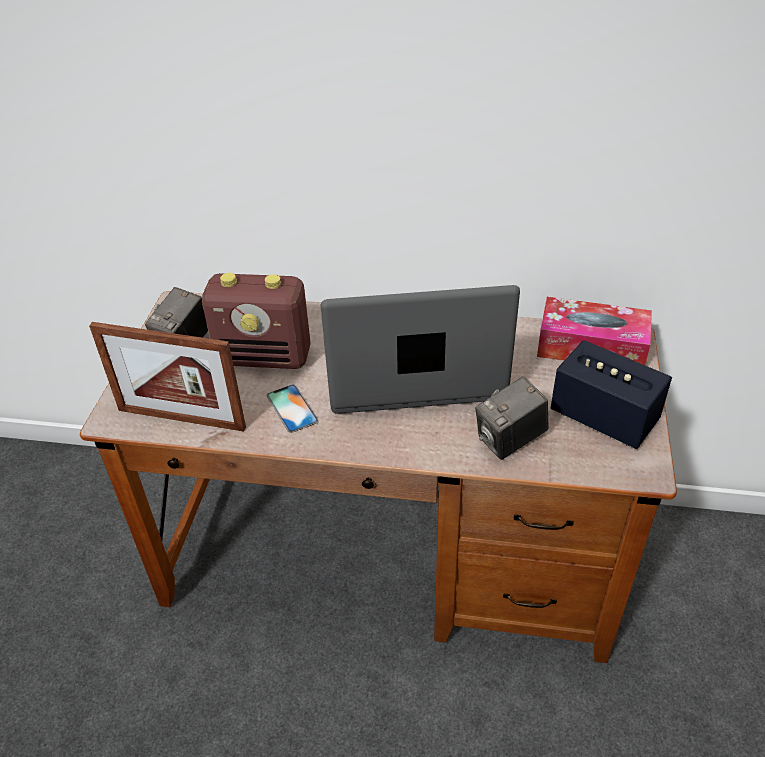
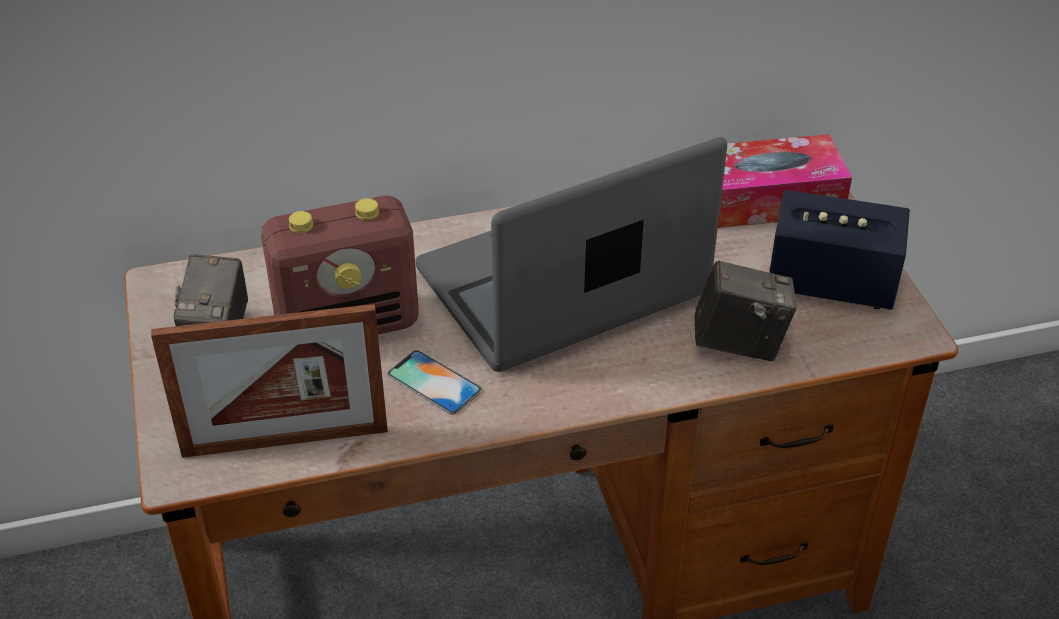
camera: 25 degrees left, 0 degrees up
(510, 441) = (739, 343): camera -> camera turned 120 degrees counterclockwise

